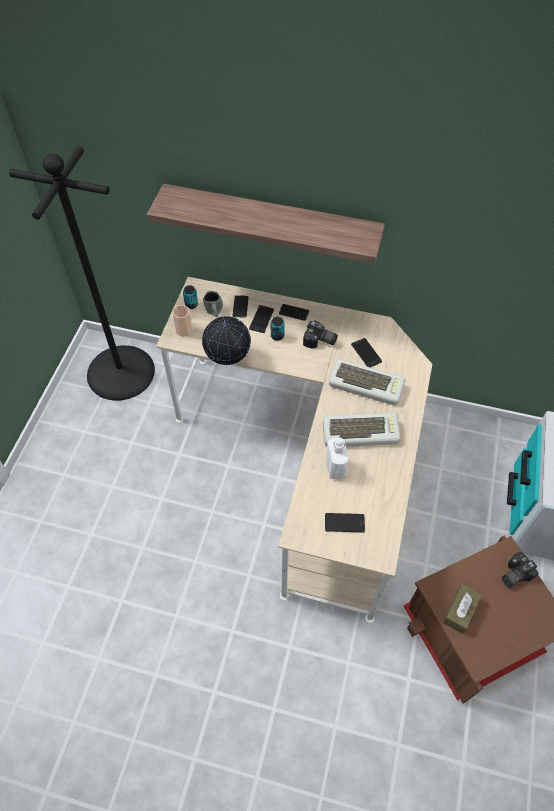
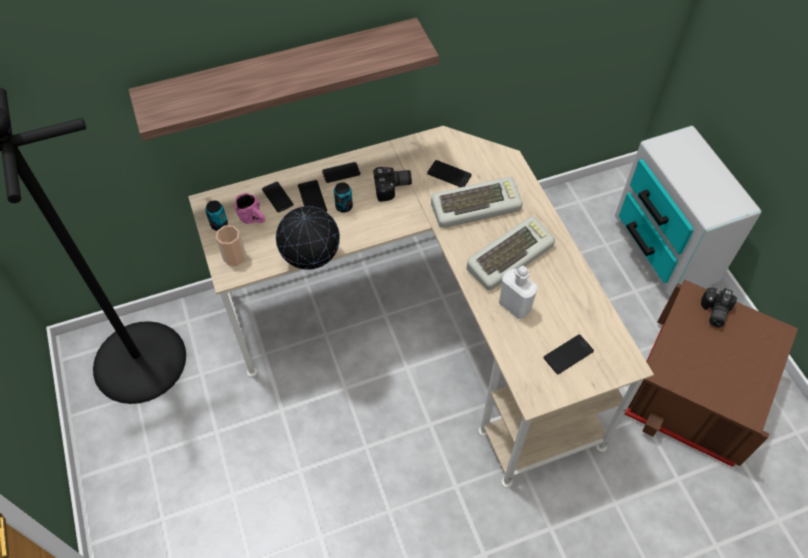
camera: 35 degrees left, 0 degrees up
(214, 313) = (254, 219): grey mug -> pink mug
(460, 611) = (698, 376): brown tissue box -> none

